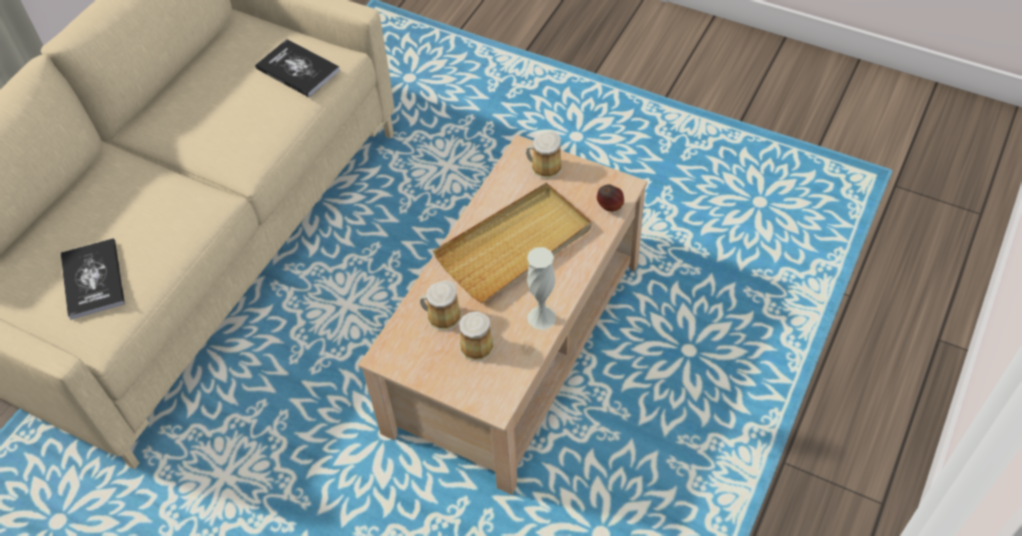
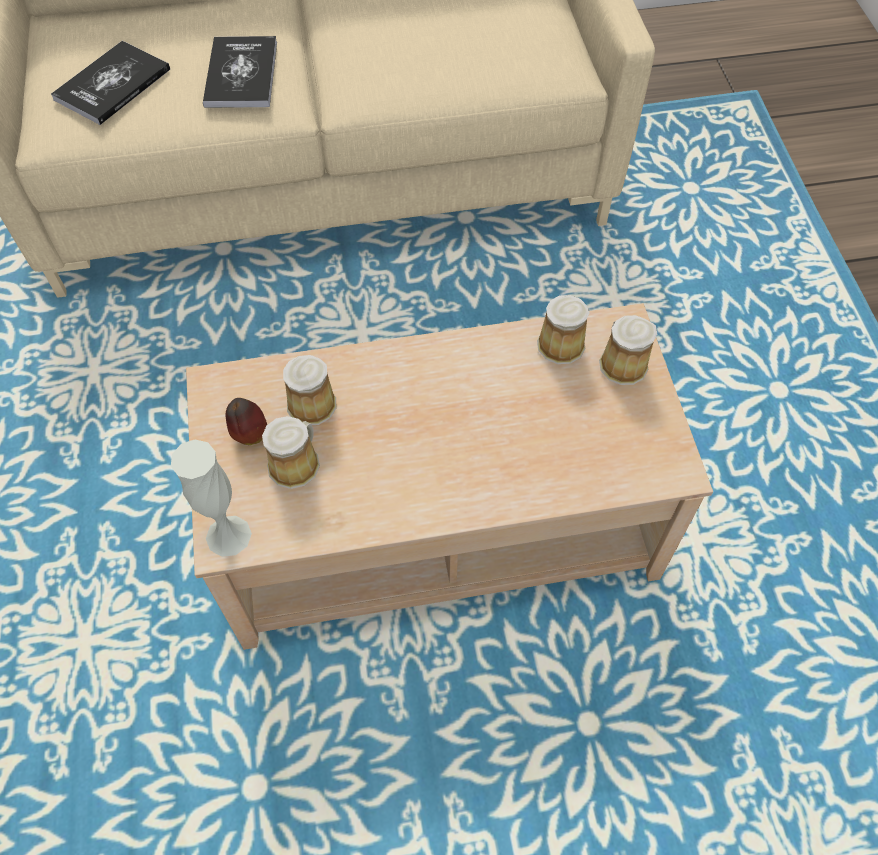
camera: 50 degrees right, 5 degrees up
(298, 69) = (516, 52): book -> book (241, 74)
(508, 183) = (561, 343): none -> mug
(515, 245) = (475, 410): beige tray -> none
(541, 317) = (390, 508): white vase -> white vase (228, 535)
(610, 207) = (626, 476): apple -> apple (249, 434)

